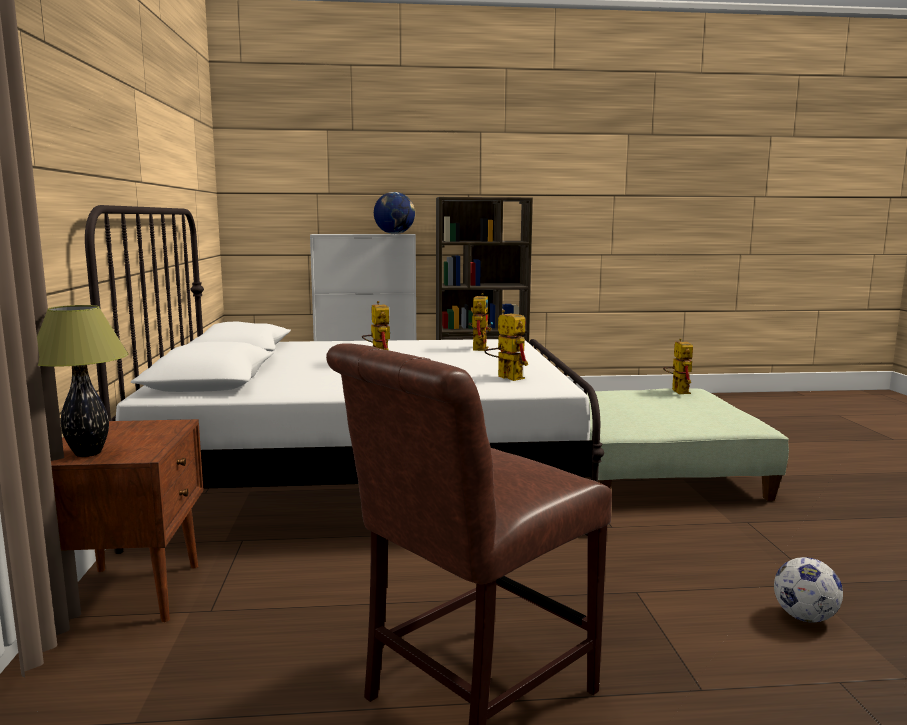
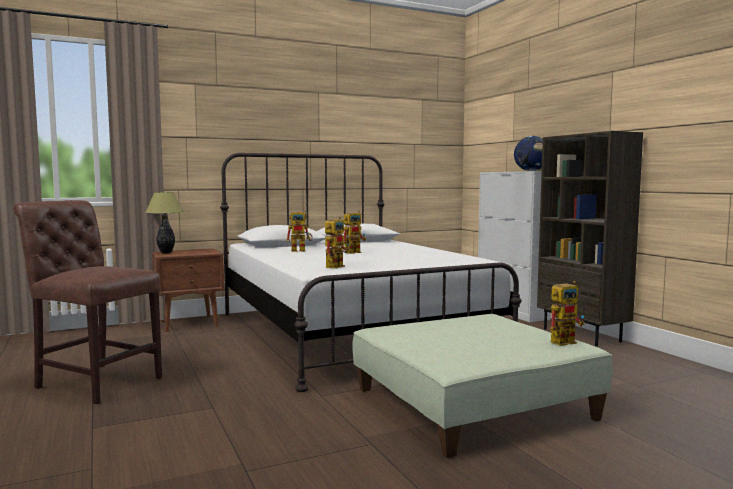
camera: 70 degrees right, 5 degrees down
(479, 348) = (437, 258): toy robot -> toy robot (301, 250)
(804, 617) = (183, 461): football -> none

